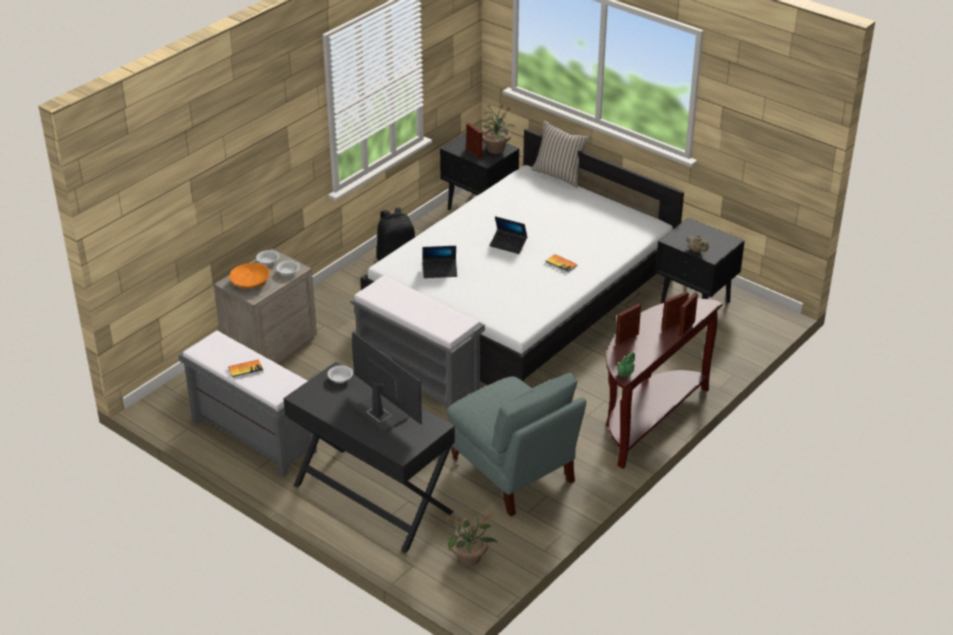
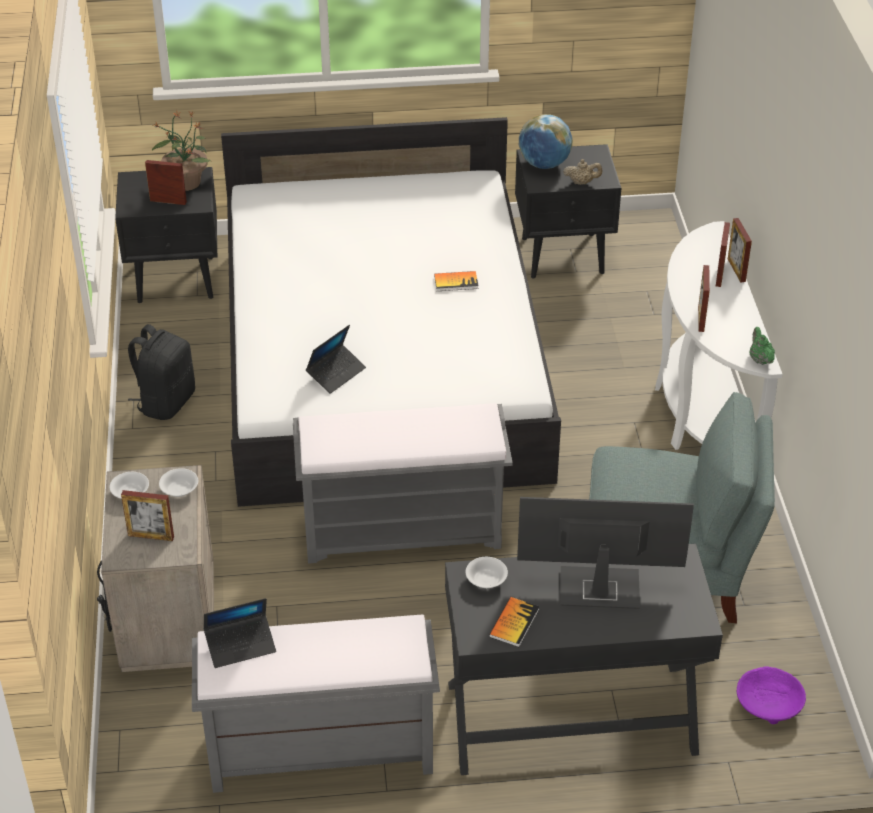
camera: 45 degrees left, 5 degrees up
(246, 370) = (322, 657): book -> book (514, 623)
(250, 283) = (151, 536): orange bowl -> picture frame
(470, 558) = (768, 704): potted plant -> purple bowl
(508, 244) = (365, 293): laptop -> laptop (240, 645)
(559, 175) = (294, 177): beige pillow -> none
(648, 419) = (702, 413): brown console table -> white console table
(691, 232) = (544, 164): none -> globe

